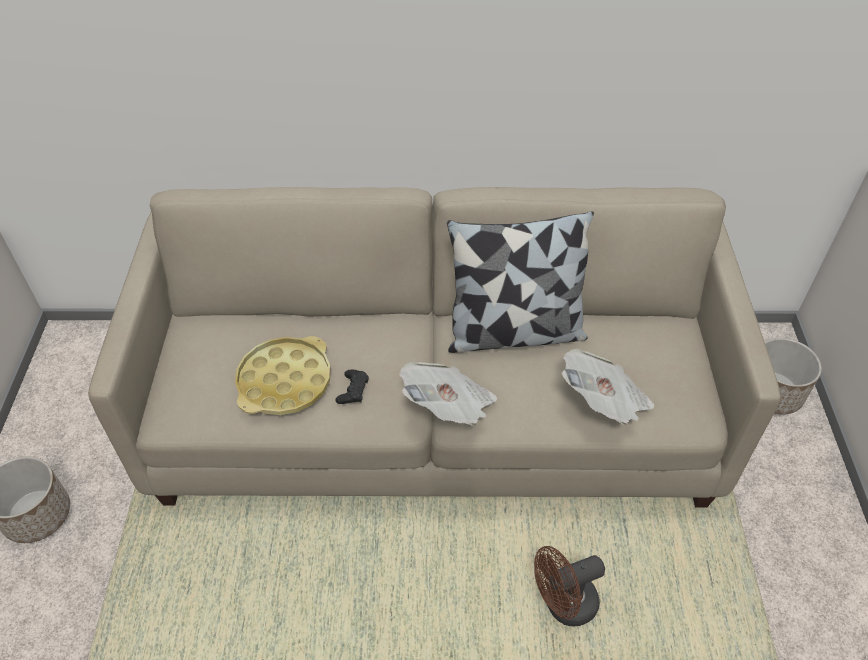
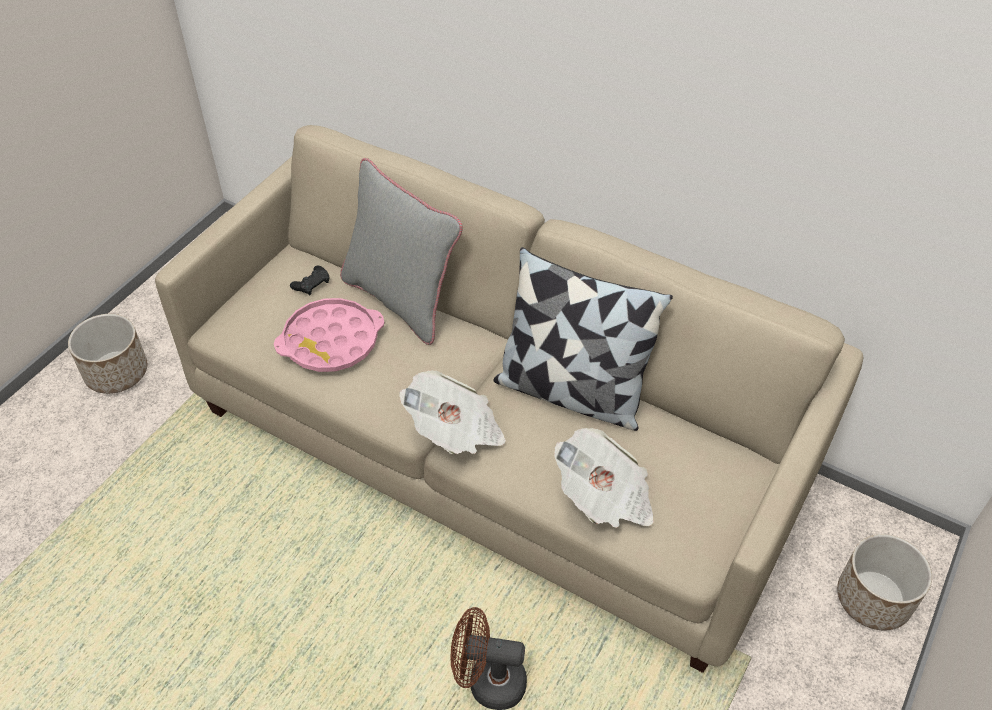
camera: 30 degrees right, 0 degrees up
(285, 381) = (331, 341): yellow tray -> pink tray
(318, 319) = (401, 300): none -> grey pillow
(353, 390) = (382, 376): black game controller -> black game controller (311, 284)

